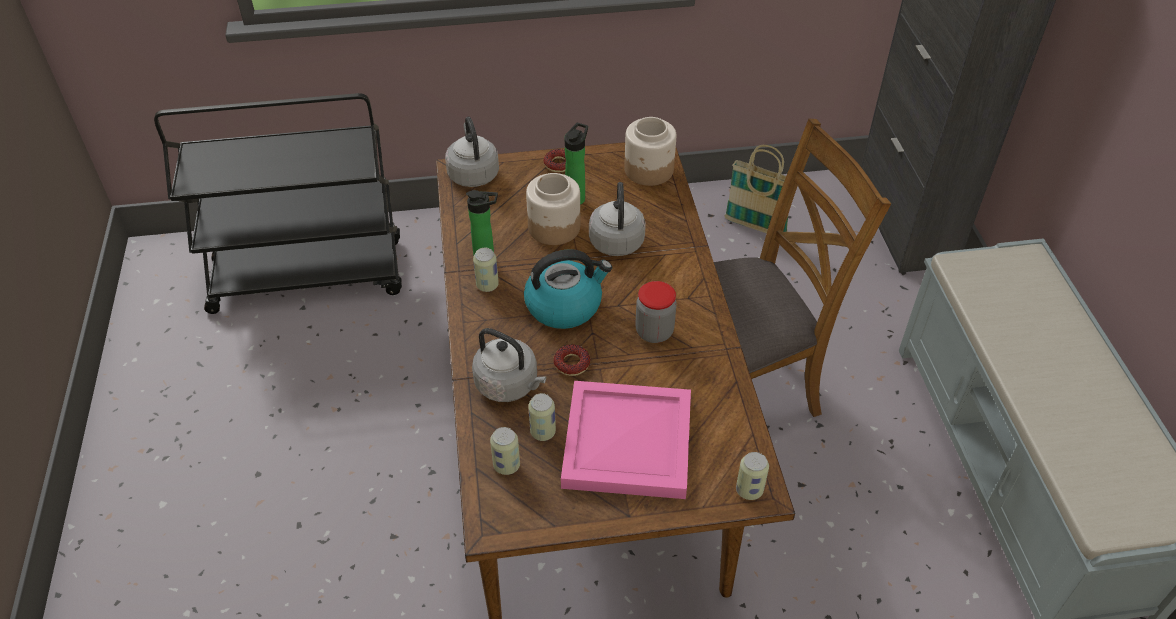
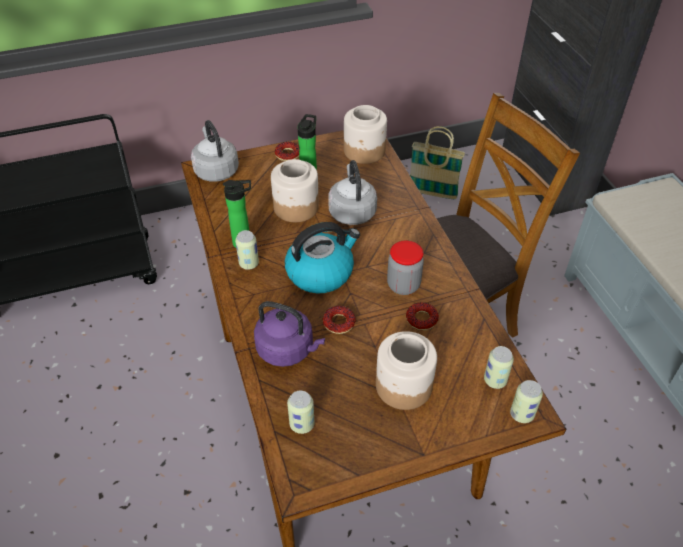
camera: 10 degrees left, 0 degrees up
(509, 385) = (288, 350): grey kettle -> purple kettle
(543, 432) = (327, 388): can -> can (495, 380)
(625, 441) = (403, 385): pink tray -> jar
(665, 372) = (421, 319): none -> donut

